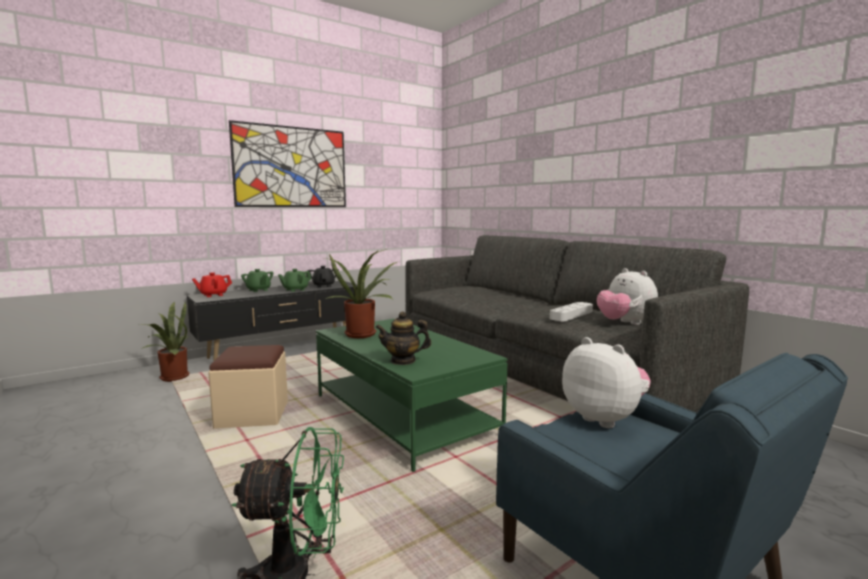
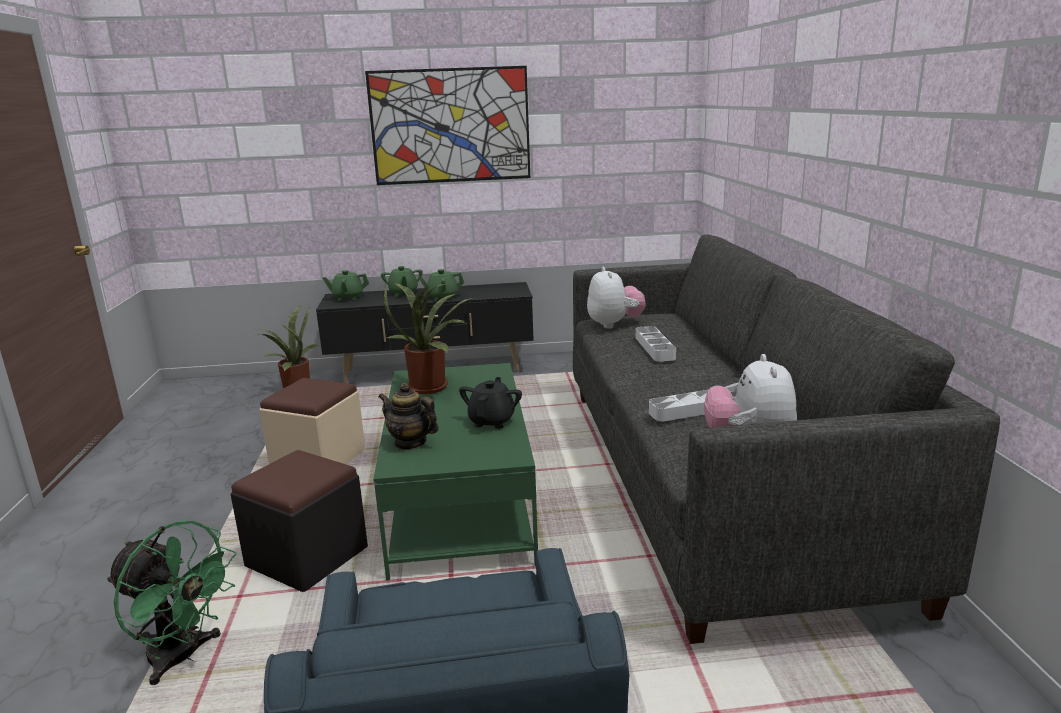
camera: 30 degrees right, 10 degrees up
(213, 295) = (348, 297): red teapot -> green teapot
(323, 286) = (485, 292): black teapot -> black teapot (492, 421)
(326, 475) = (307, 557): none -> black ottoman
(490, 297) = (654, 348): none -> grey tray
(604, 418) = (493, 597): plush toy -> plush toy (614, 324)

